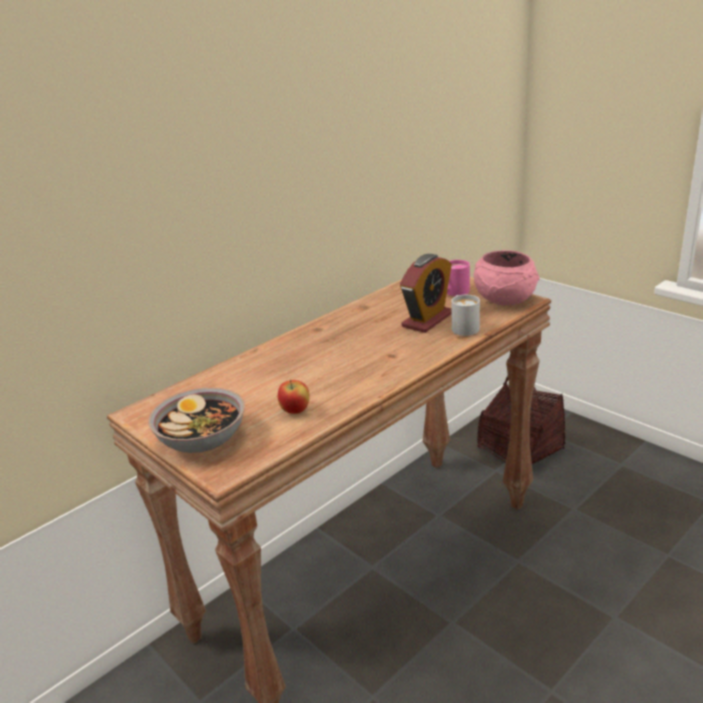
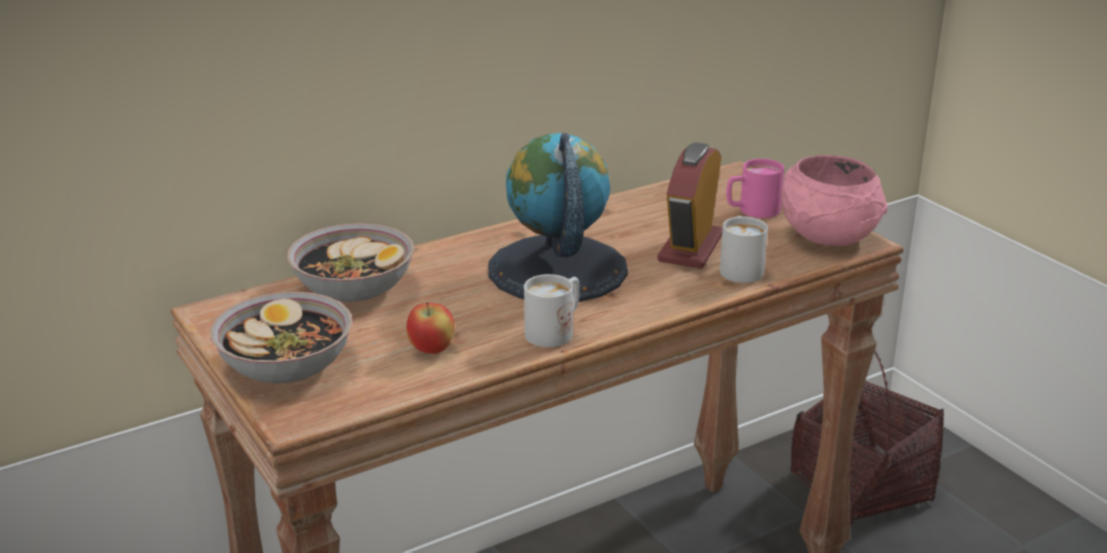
camera: 10 degrees right, 0 degrees up
(226, 380) = (353, 288): none -> bowl
(352, 346) = (557, 269): none -> globe
(369, 384) = (555, 330): none -> white mug
(427, 320) = (690, 248): alarm clock -> alarm clock turned 150 degrees clockwise

